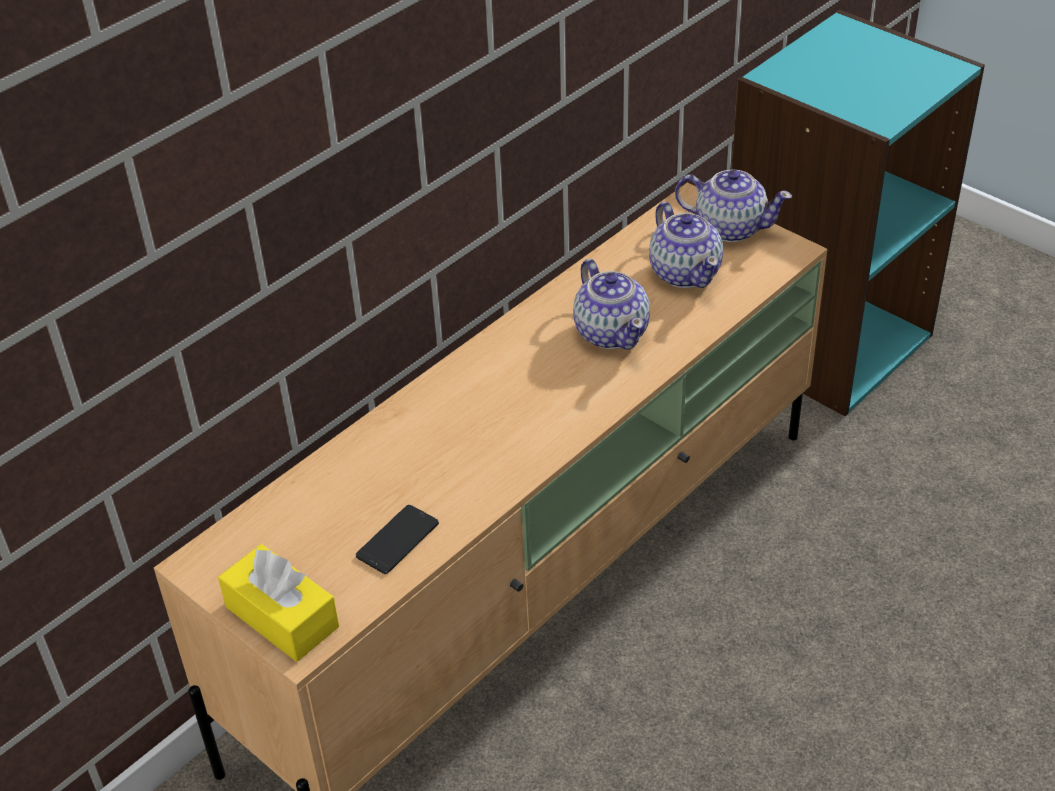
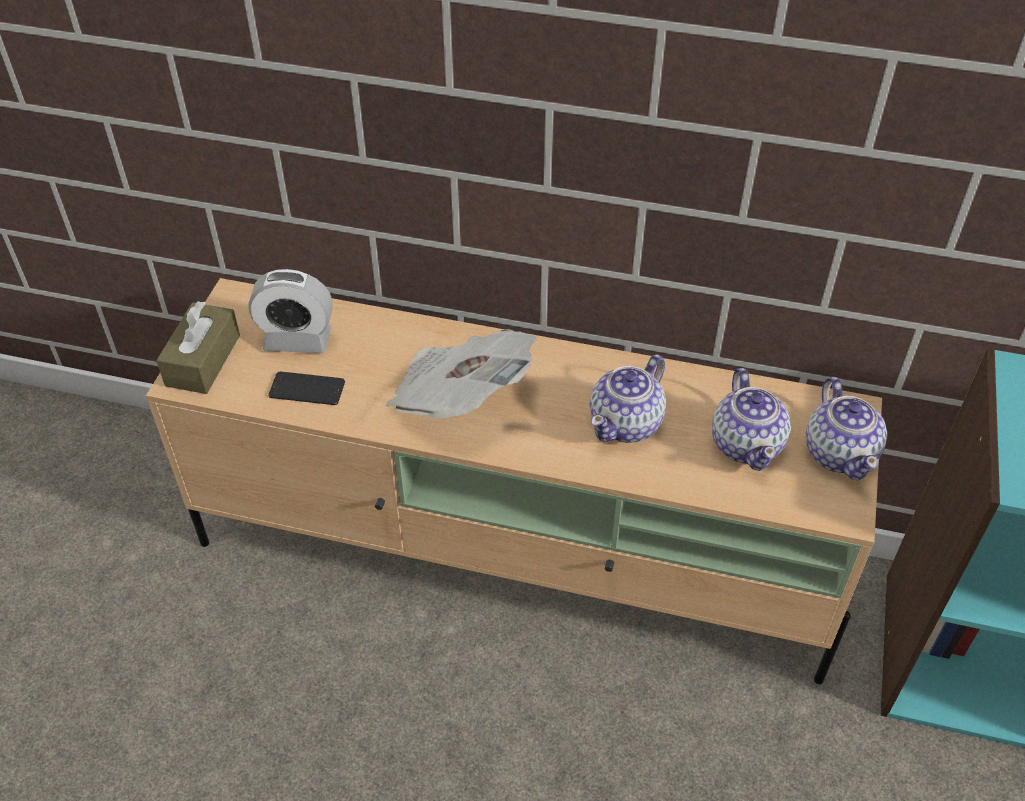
camera: 60 degrees right, 5 degrees up
(282, 617) = (203, 360): yellow tissue box -> brown tissue box
(316, 527) = (297, 340): none -> alarm clock
(499, 428) = (460, 398): none -> newspaper
(685, 272) = (747, 444): teapot -> teapot turned 45 degrees counterclockwise

